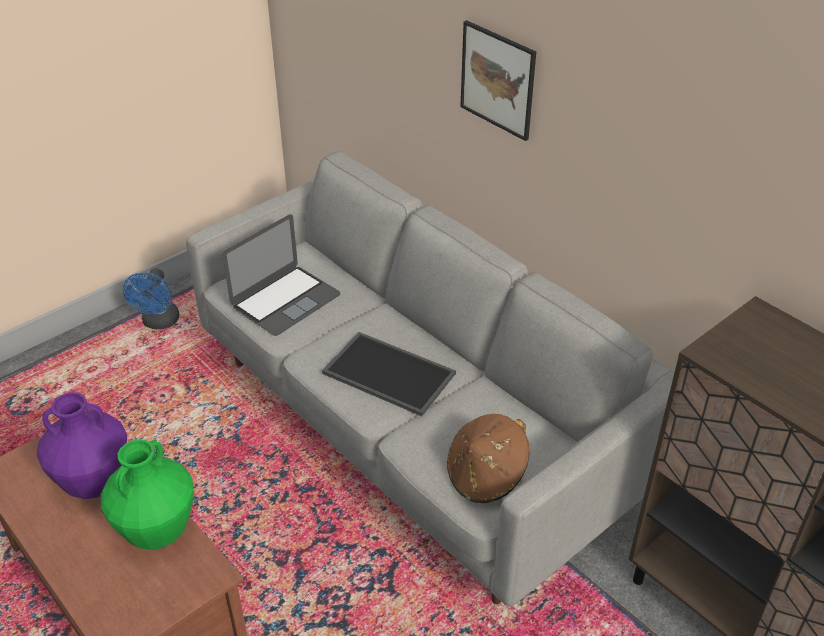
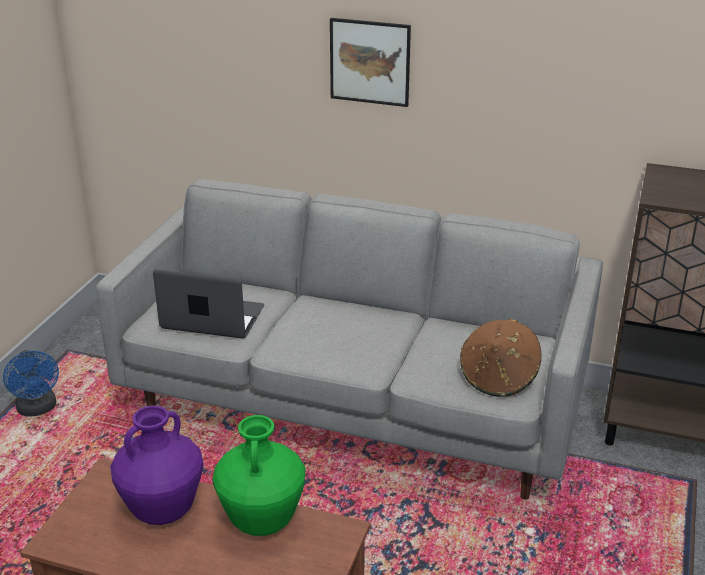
camera: 30 degrees left, 10 degrees down
(285, 300) = (212, 318): laptop -> laptop turned 90 degrees counterclockwise
(386, 374) = (354, 340): tray -> none

